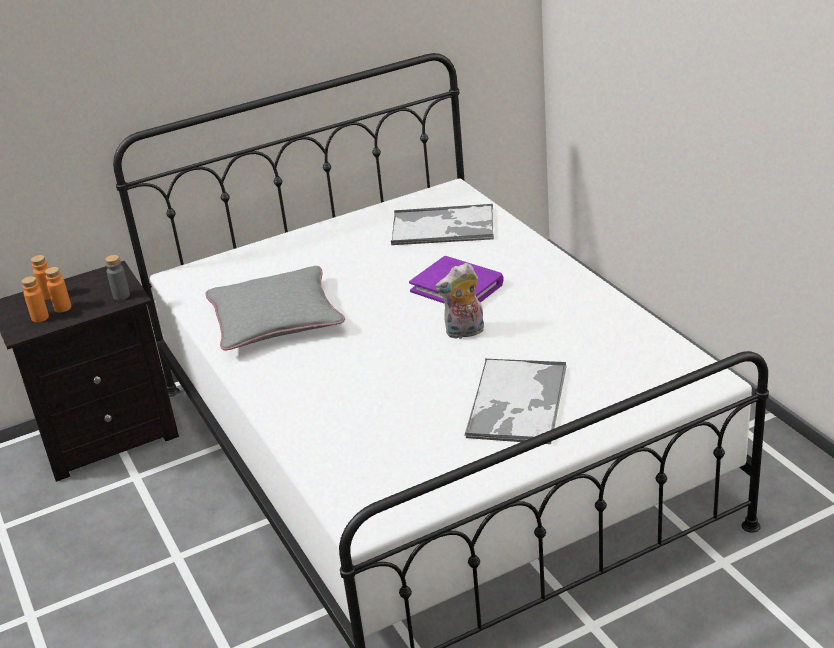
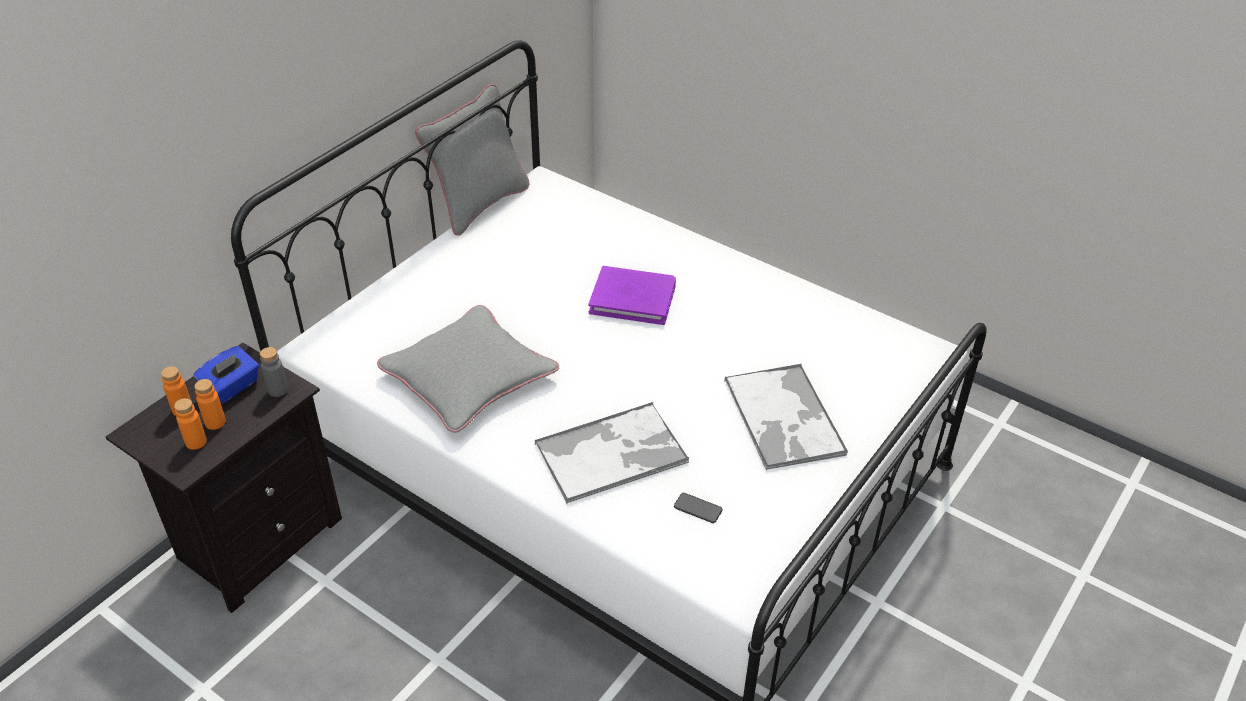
camera: 30 degrees left, 10 degrees up
(92, 288) = (232, 387): none -> blue tissue box
(381, 453) = (698, 508): none -> phone
(385, 199) = (479, 204): none -> grey pillow
(444, 226) = (566, 228): tray -> tray (612, 453)
(464, 333) = (678, 350): plush toy -> none

